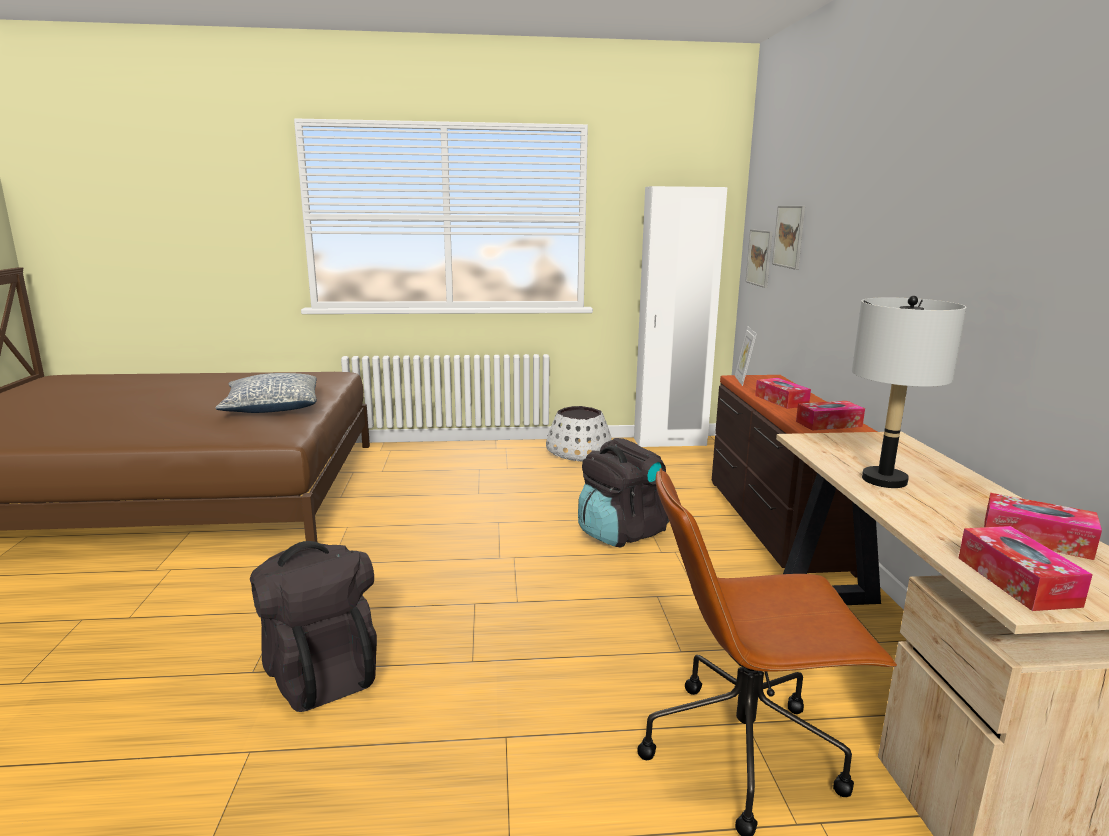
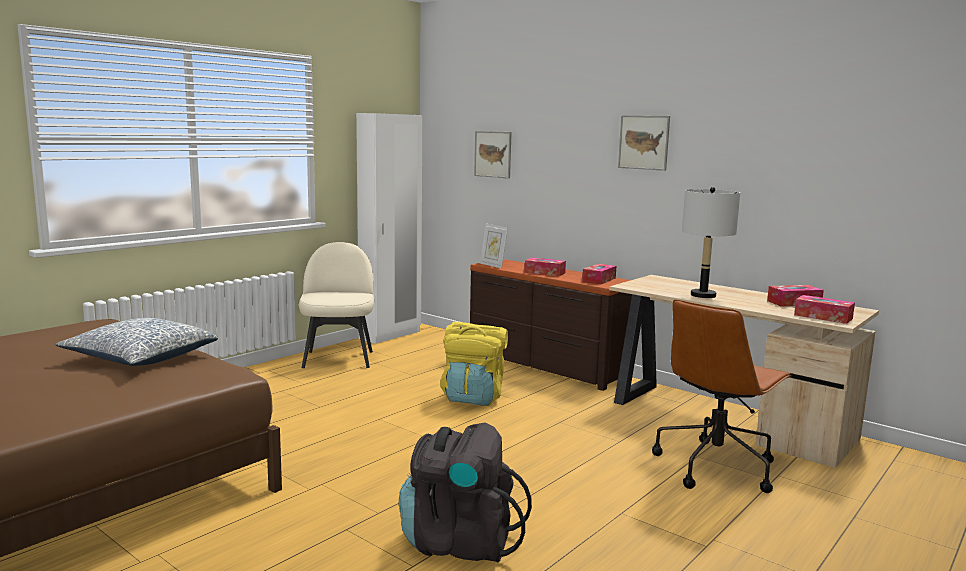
camera: 45 degrees left, 5 degrees down
(578, 453) = (338, 358): white planter -> beige chair
(622, 532) = (473, 397): black backpack -> yellow backpack
(759, 257) = (451, 171): picture -> picture (643, 142)

